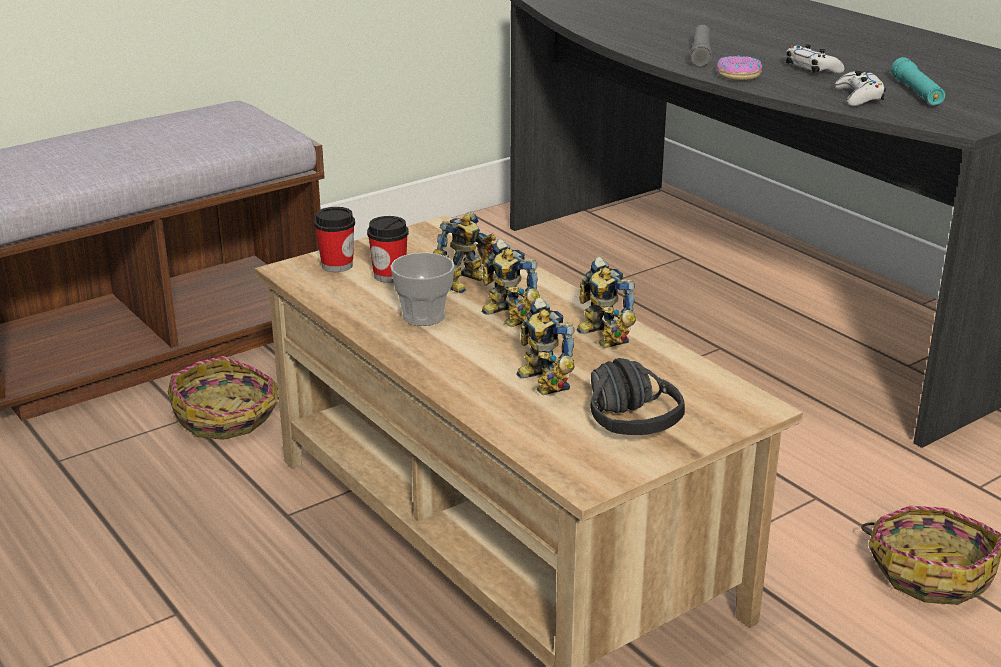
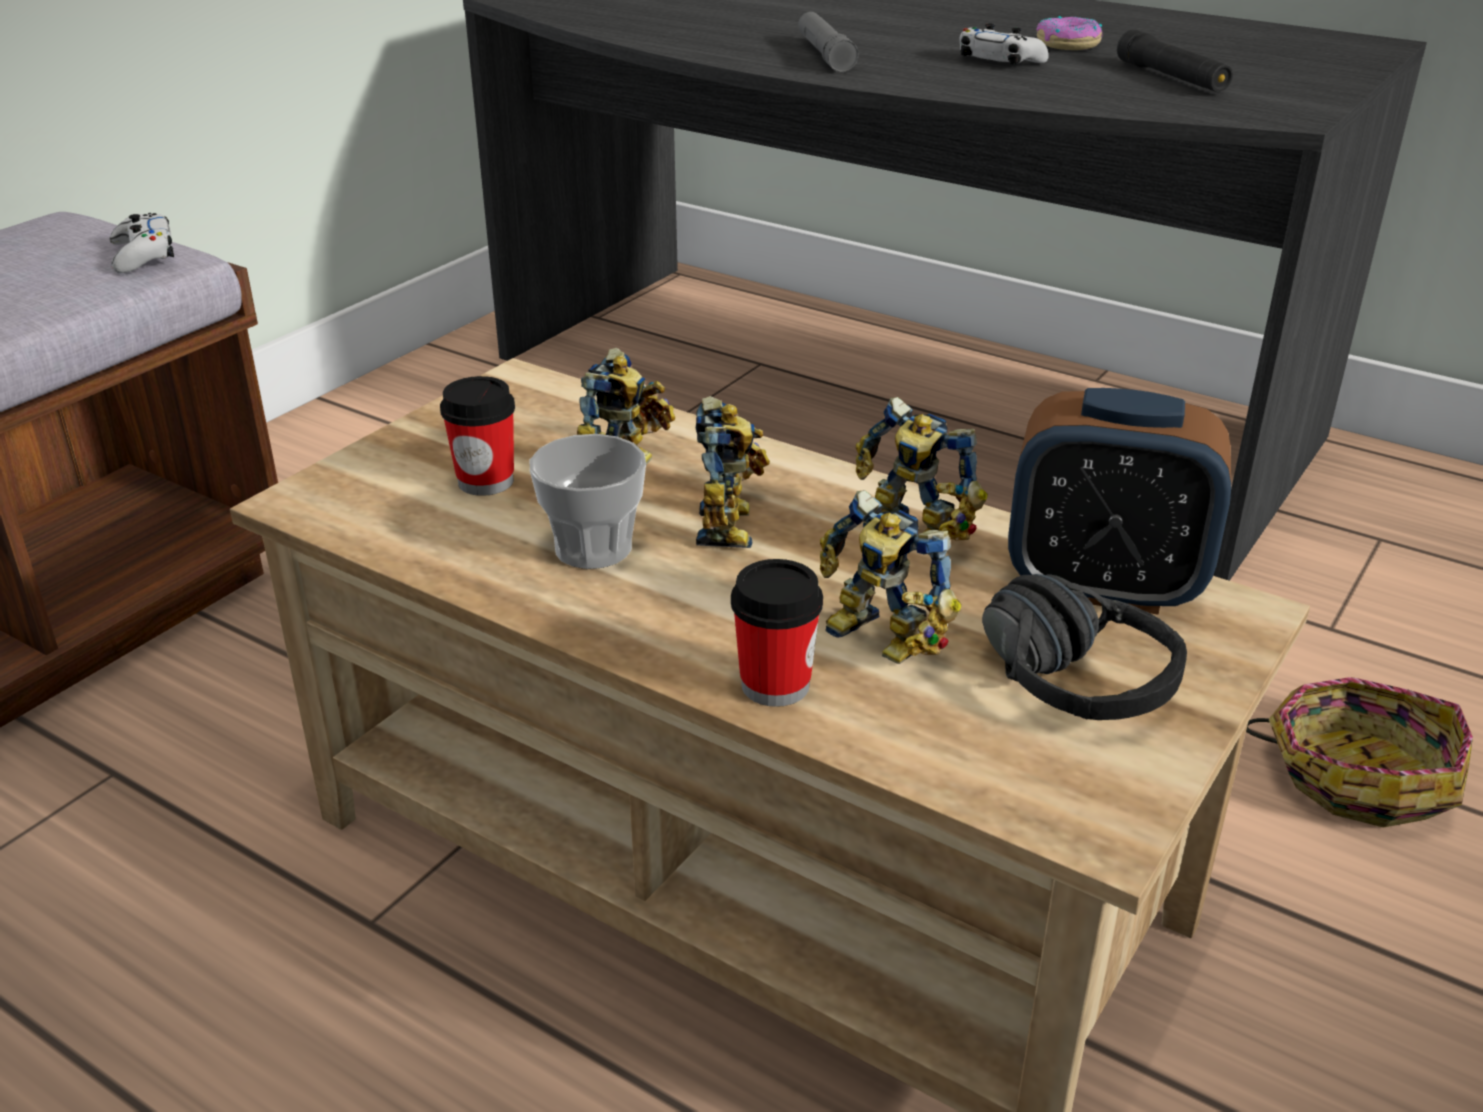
camera: 20 degrees left, 5 degrees up
(227, 417) = (186, 757): basket -> none
(337, 265) = (381, 478): cup -> cup (775, 685)
(505, 318) = (732, 525): toy robot -> toy robot turned 120 degrees counterclockwise
(688, 381) = (1103, 586): none -> alarm clock
(738, 75) = (909, 79): donut -> donut (1067, 44)
(859, 97) = (1106, 92): white game controller -> white game controller (143, 255)
(916, 92) = (1171, 78): turquoise flashlight -> black flashlight

